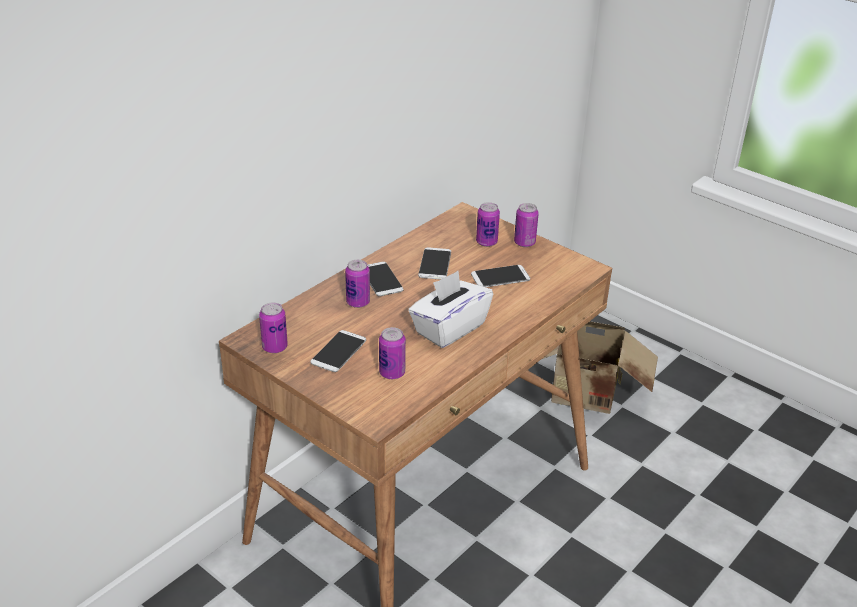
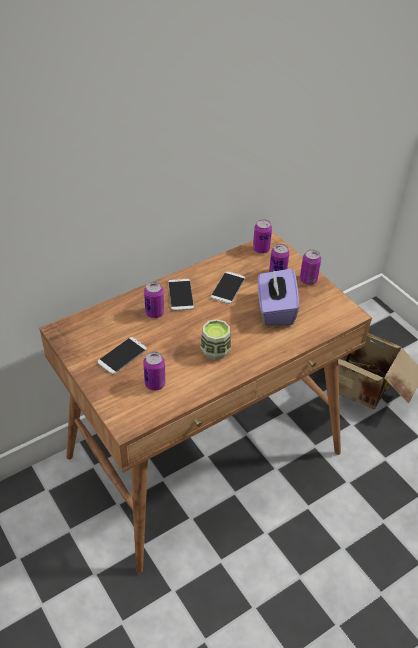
camera: 15 degrees right, 10 degrees up
(275, 347) = (77, 342): can -> can (261, 249)
(449, 328) = (215, 351): white tissue box -> cup
(500, 277) = (275, 310): phone -> purple tissue box

